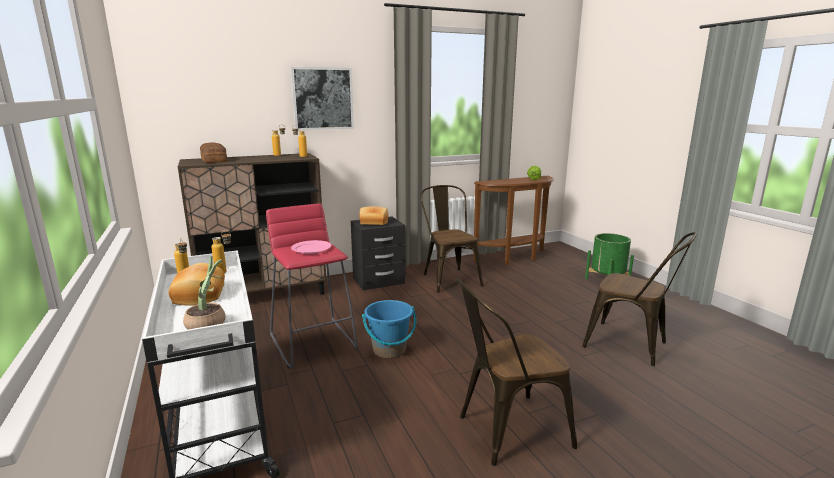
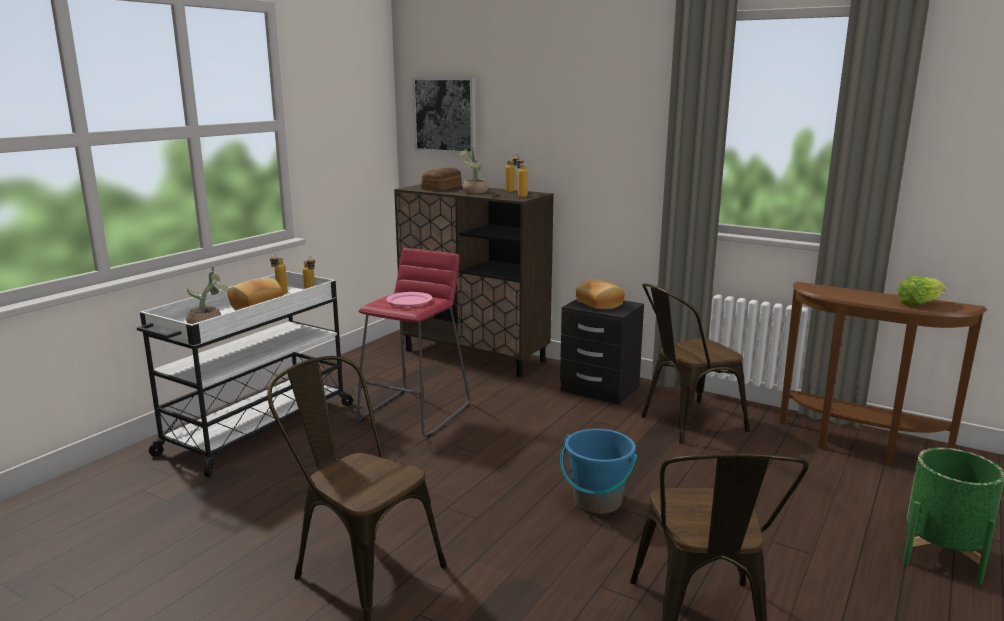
camera: 55 degrees right, 0 degrees up
(256, 159) = (474, 192): none -> potted plant
(322, 98) = (579, 123): picture -> picture (445, 115)
(389, 350) = (447, 452): blue bucket -> blue bucket (597, 501)
(449, 278) = (685, 424): brown chair -> brown chair turned 150 degrees counterclockwise

